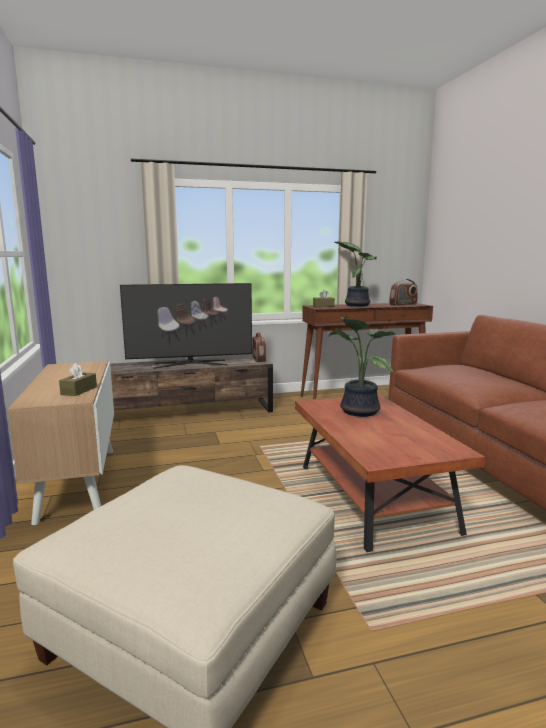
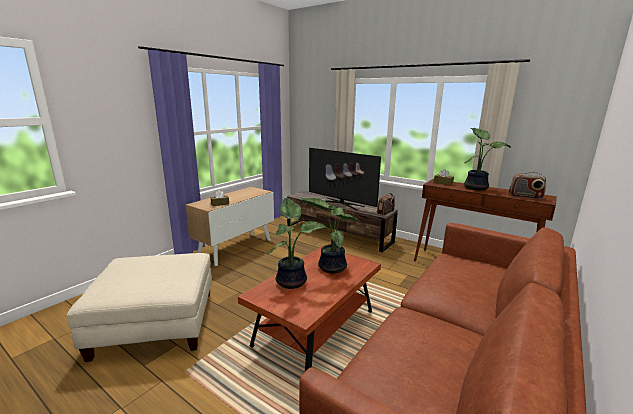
camera: 50 degrees right, 5 degrees up
(366, 435) = (292, 281): none -> potted plant

